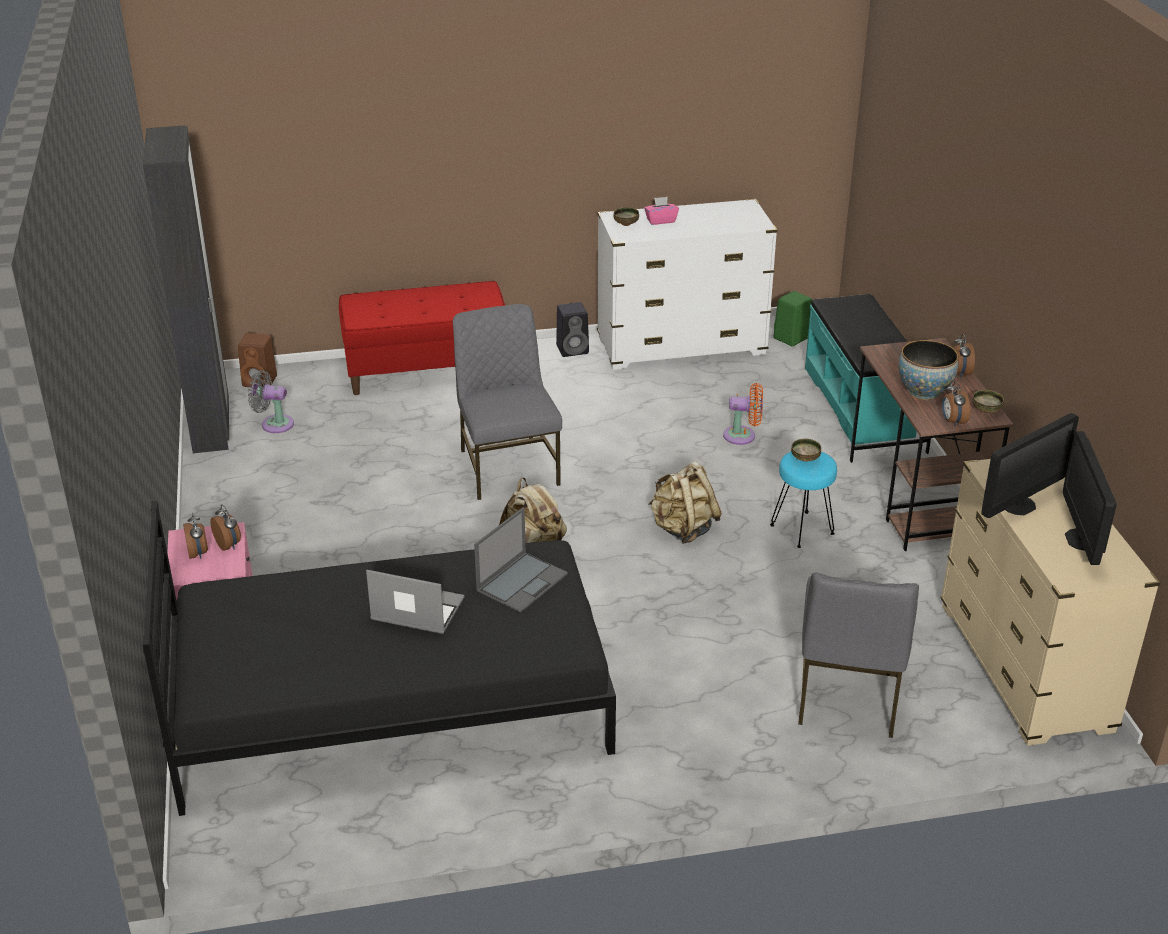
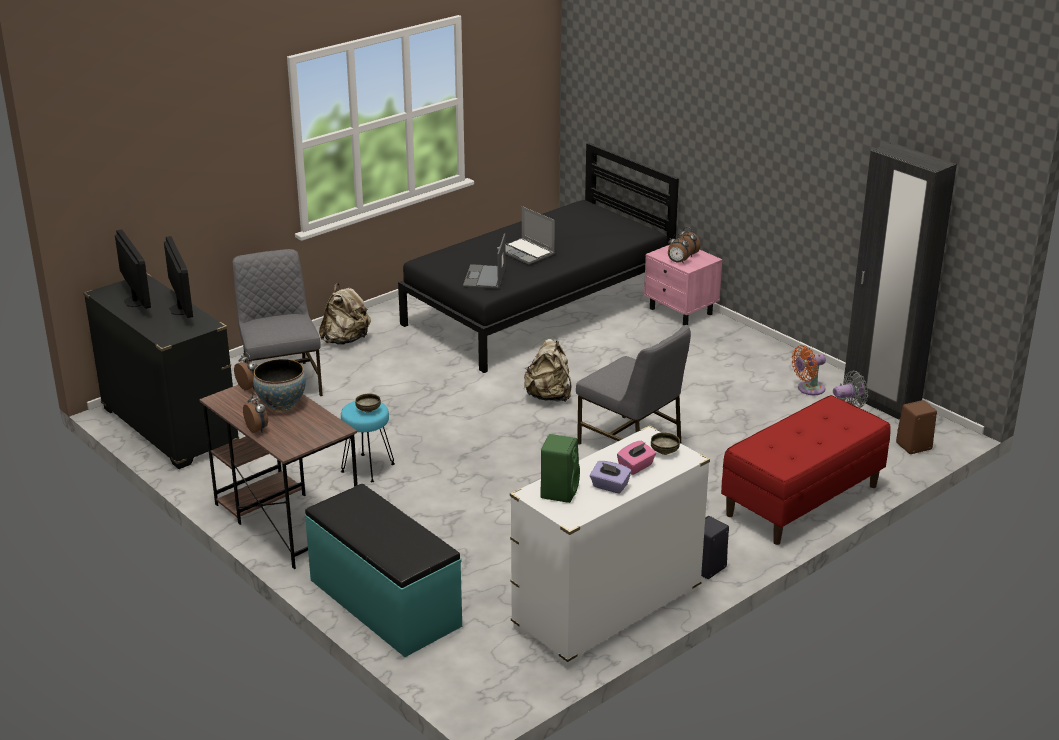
camera: 150 degrees right, 5 degrees down
(416, 610) = (527, 252): laptop -> laptop turned 60 degrees clockwise
(683, 529) = (457, 441): beige backpack -> beige backpack (346, 340)
(696, 214) = (609, 486): none -> purple tissue box
(743, 436) = (469, 530): orange fan -> orange fan (808, 389)
(790, 338) = (503, 663): green speaker -> green speaker (559, 491)
(985, 410) = (225, 403): bowl -> none
(1018, 505) = (180, 309): monitor -> monitor turned 135 degrees clockwise
(1024, 668) = (169, 427): beige dresser -> black dresser

